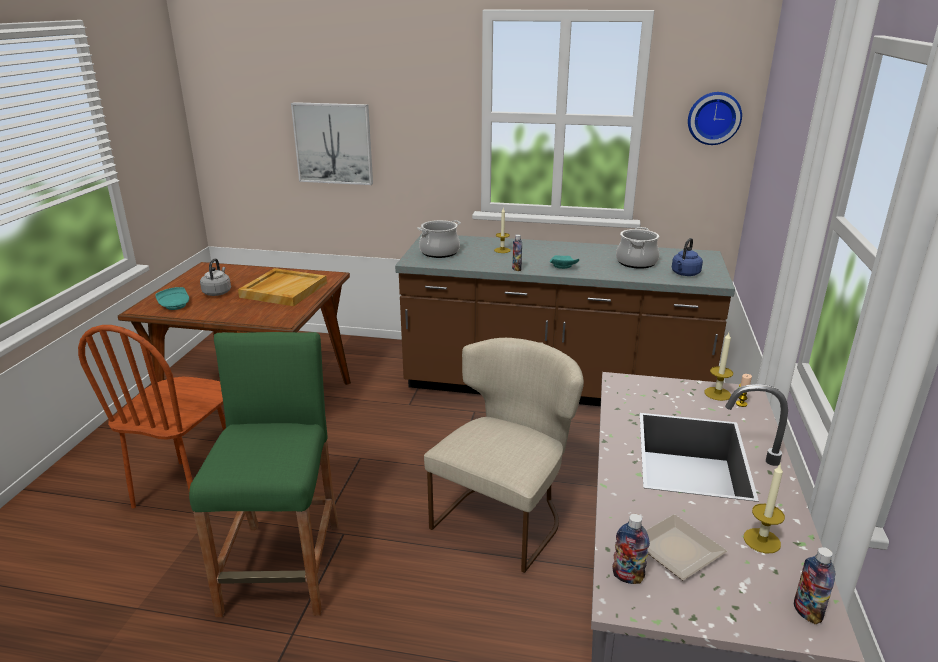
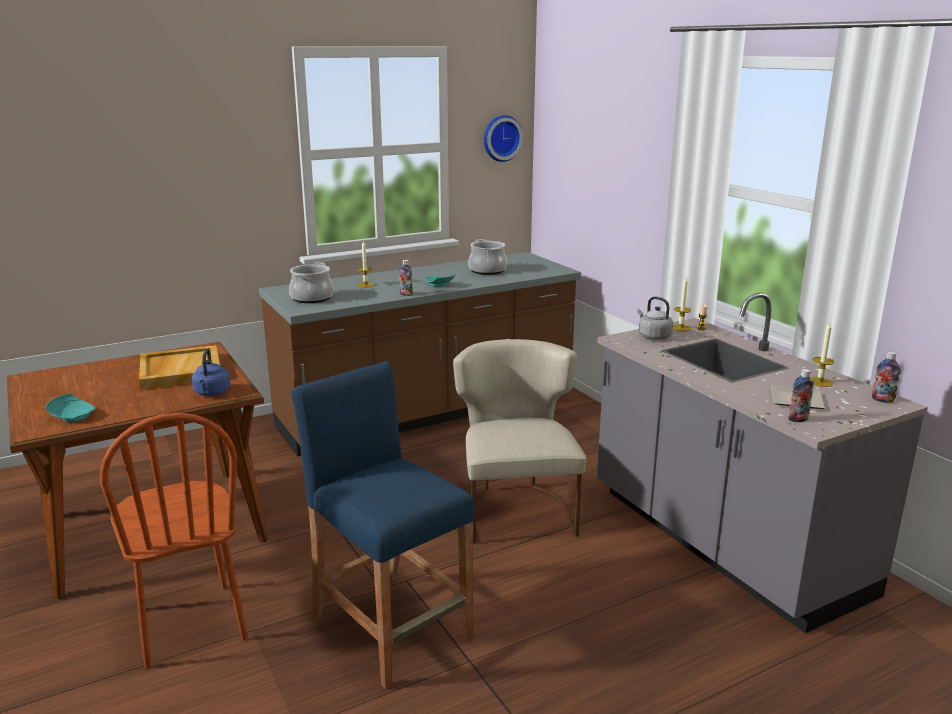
camera: 40 degrees left, 5 degrees down
(217, 292) = (102, 392): grey kettle -> grey kettle (653, 336)
(283, 567) = (390, 627): green stool -> blue stool
(333, 143) = (127, 204): picture -> none
(685, 274) = (534, 270): blue kettle -> blue kettle (212, 393)

